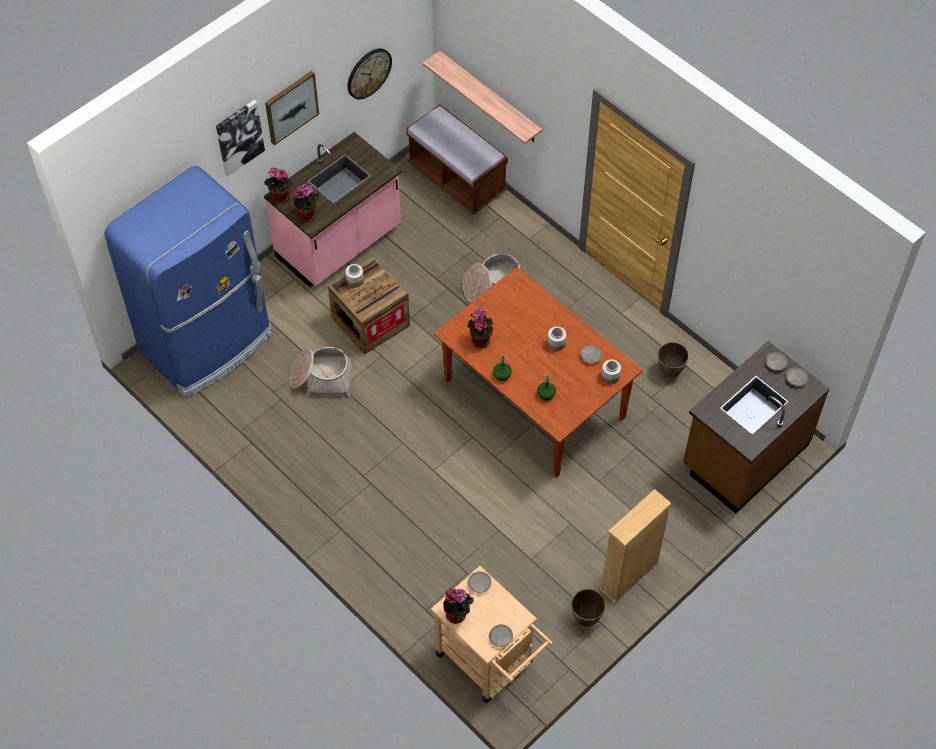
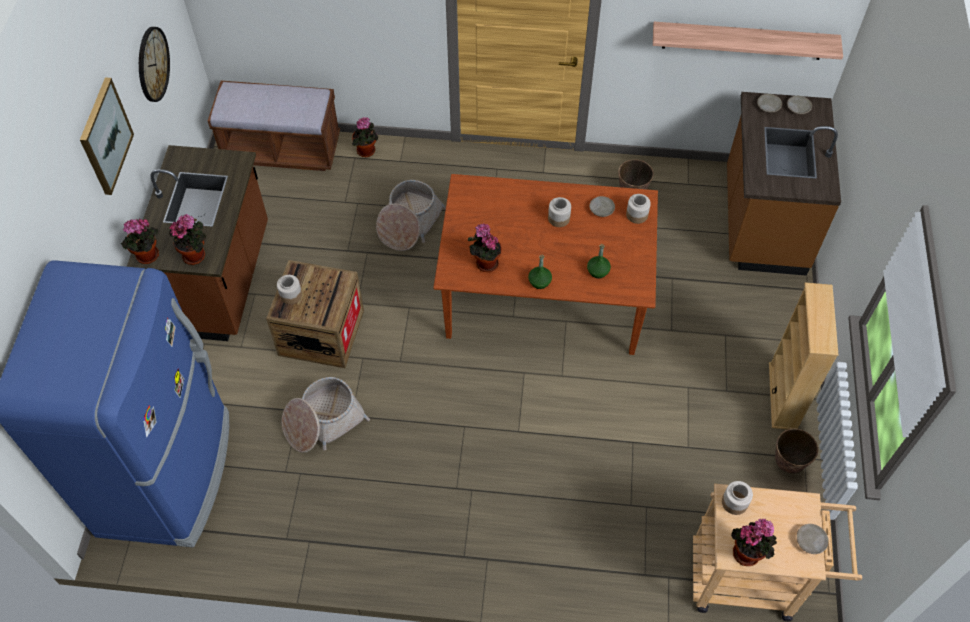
camera: 40 degrees left, 0 degrees up
(239, 137) = (73, 200): picture -> none
(339, 244) = (220, 280): pink counter -> brown counter
(479, 584) = (734, 503): beige plate -> jar
(489, 98) = (289, 30): shelf -> shelf (743, 40)
(512, 217) = (367, 152): none -> potted plant

